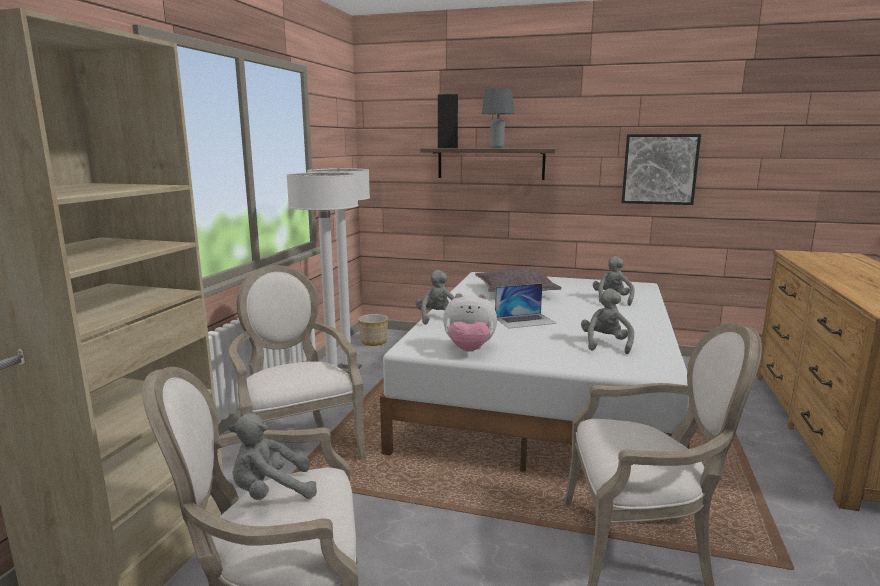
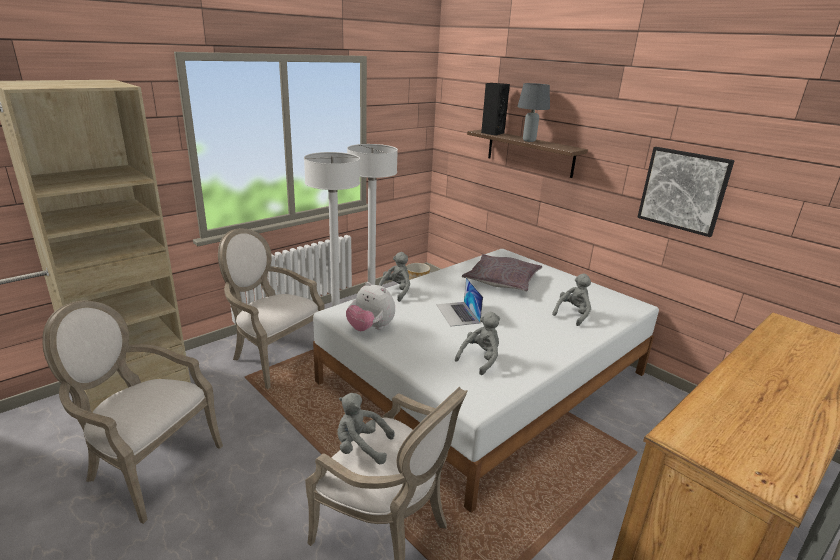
camera: 30 degrees right, 10 degrees up
(271, 493) = (142, 388): grey plush toy -> grey plush toy (361, 447)
(298, 449) = (274, 357): armchair -> armchair turned 60 degrees counterclockwise
(525, 320) = (457, 313): laptop -> laptop turned 60 degrees clockwise

